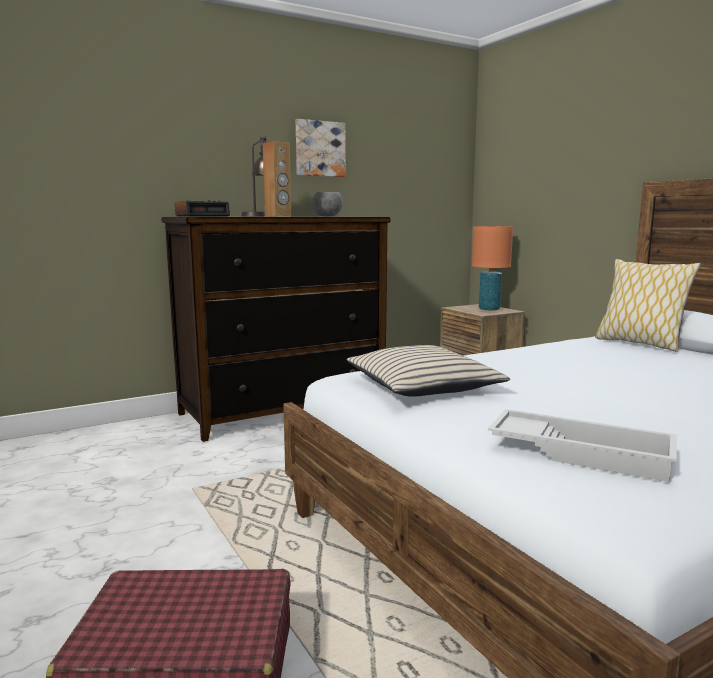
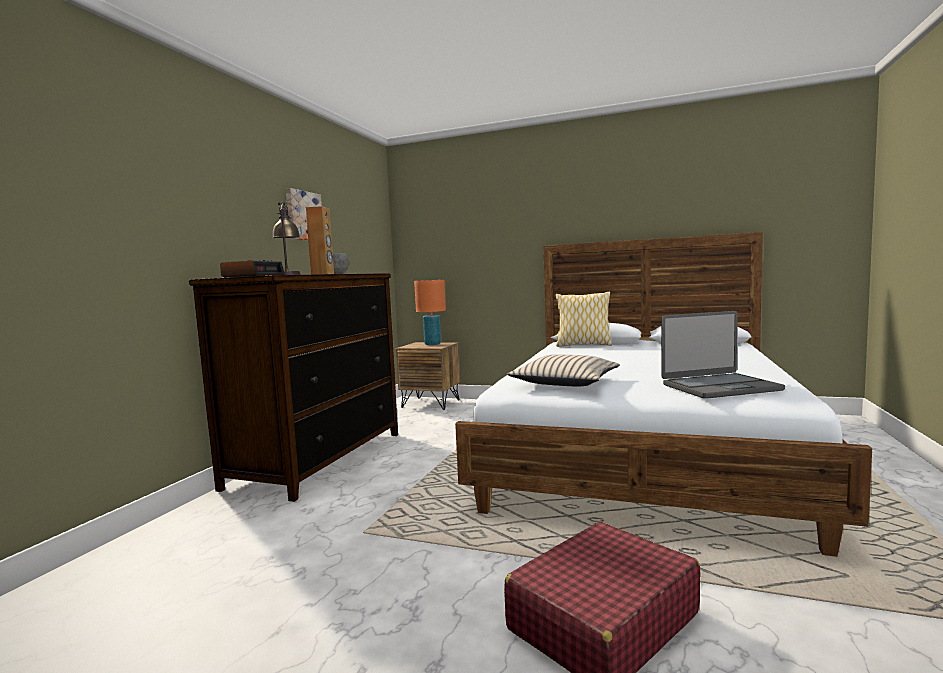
camera: 40 degrees left, 5 degrees down
(581, 452) = (719, 387): white tray -> laptop

